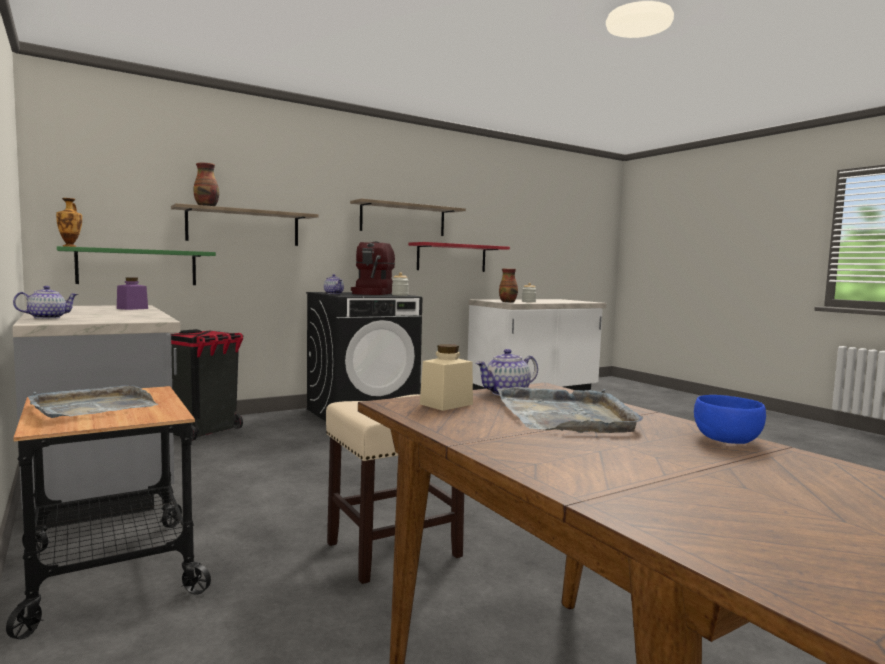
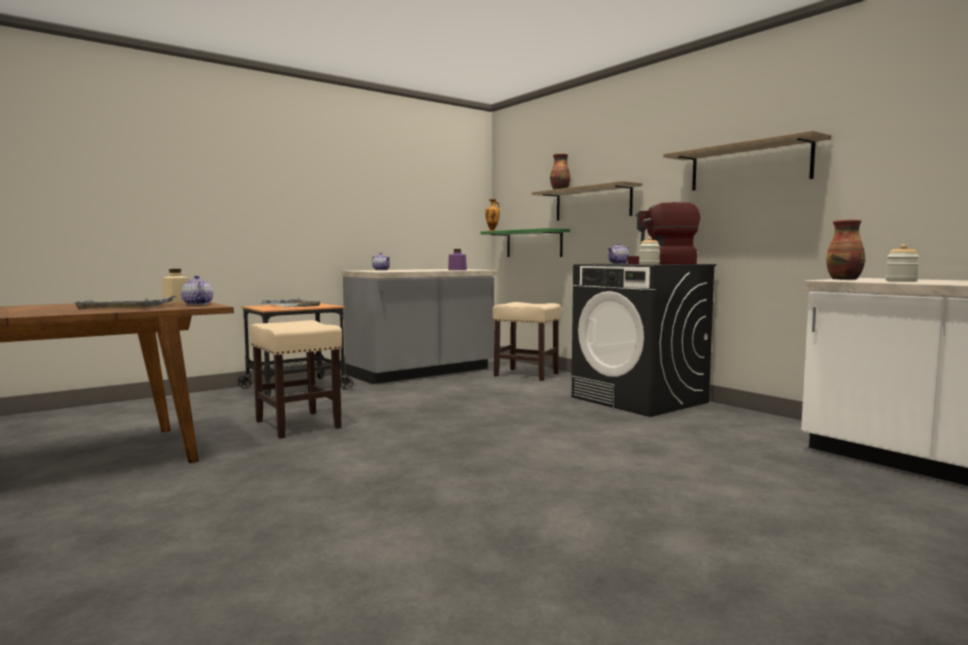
camera: 85 degrees right, 0 degrees up
(205, 432) = (527, 374): black trash can -> beige stool
(452, 258) = (829, 211): red shelf -> none
(727, 440) = (38, 314): blue bowl -> none

